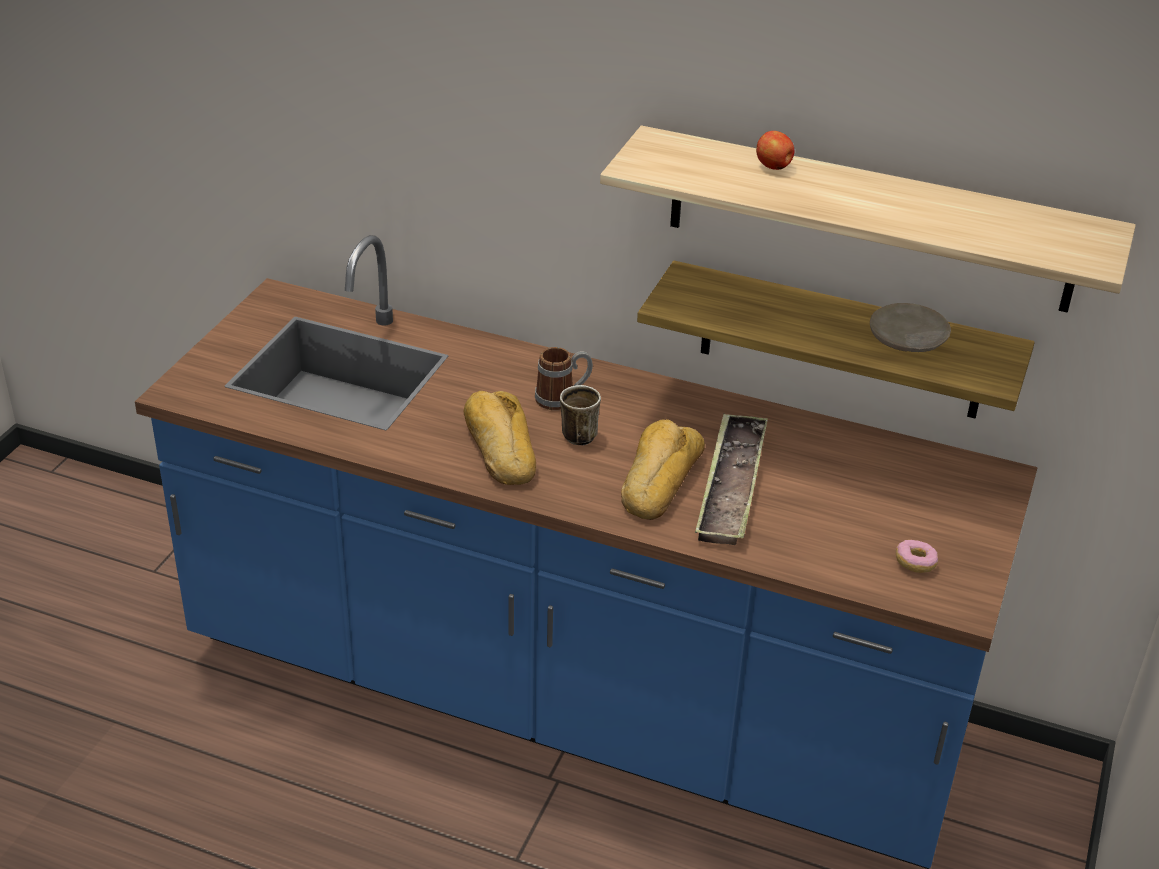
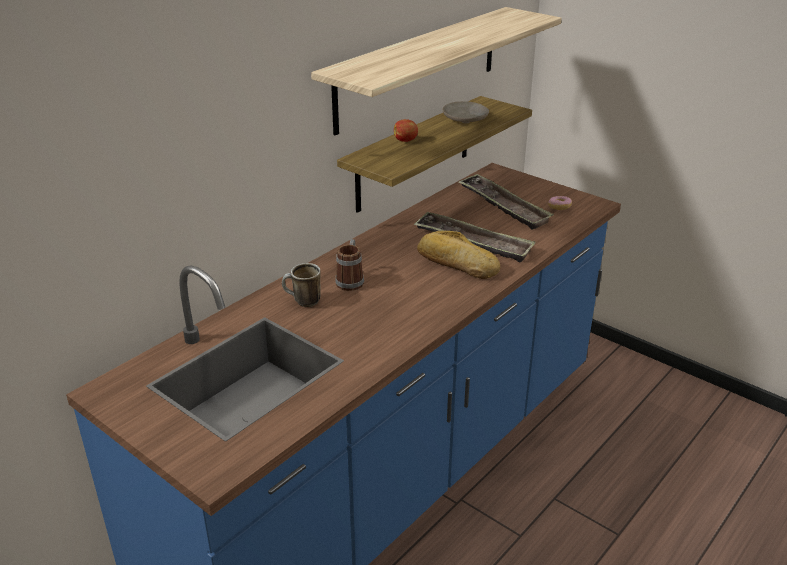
camera: 70 degrees left, 5 degrees down
(499, 447) = (393, 314): bread -> none
(576, 433) = (393, 282): mug -> mug (302, 302)
(774, 167) = (397, 51): apple -> apple (405, 140)
(873, 500) = (503, 206): none -> tray

